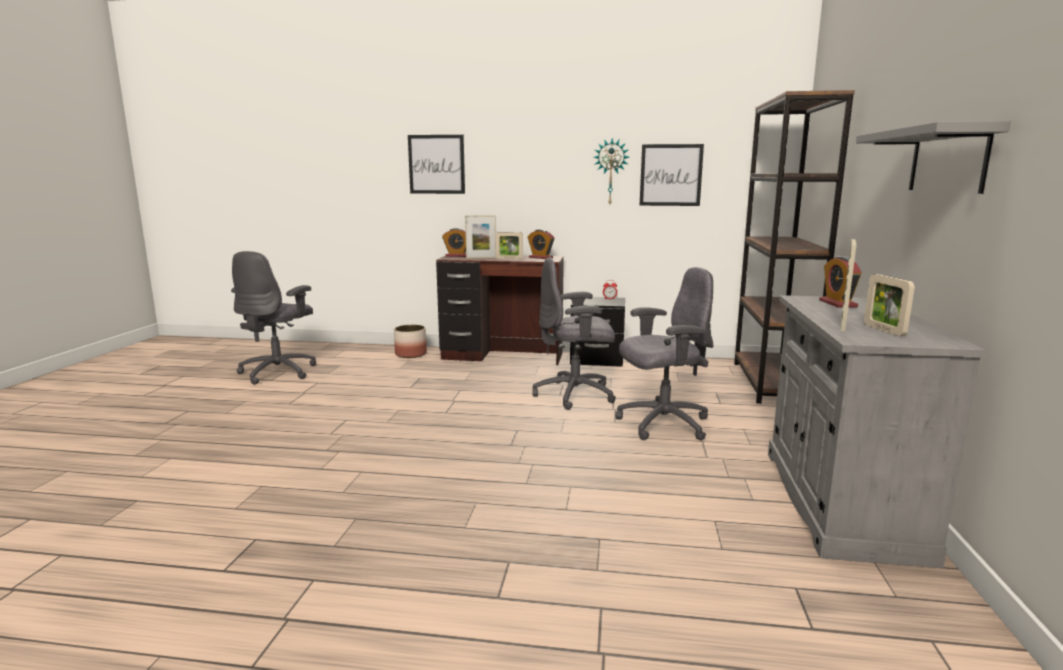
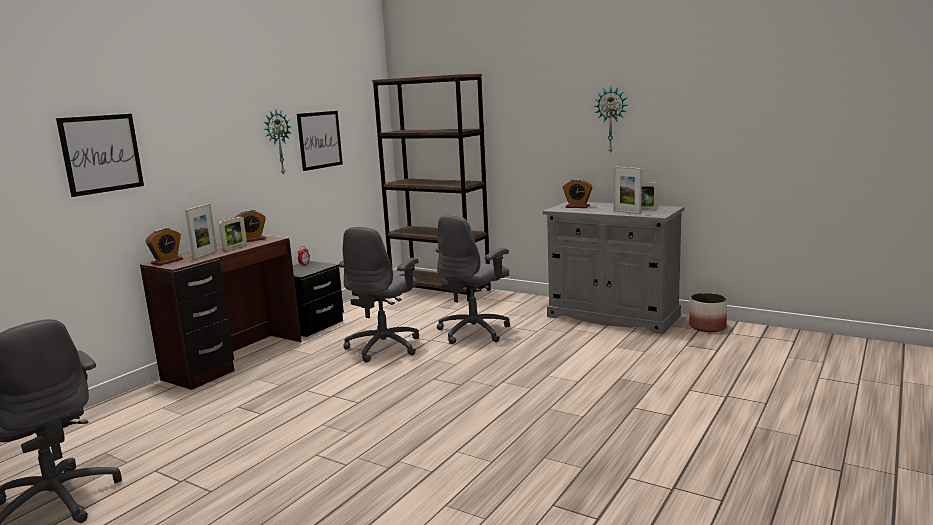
camera: 65 degrees left, 0 degrees up
(411, 354) = (140, 404): planter -> planter (707, 327)
(662, 424) = (474, 331): grey office chair -> grey office chair turned 150 degrees counterclockwise
(947, 160) = (611, 120): grey shelf -> wall clock

